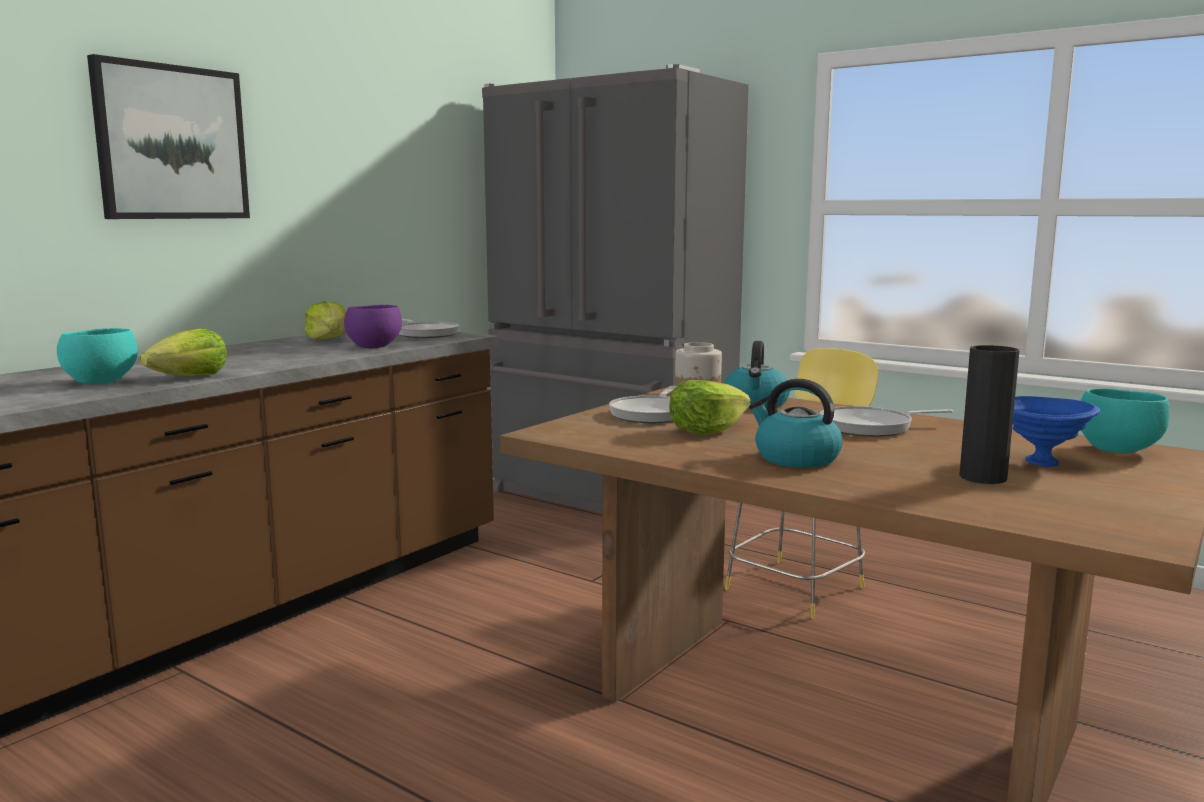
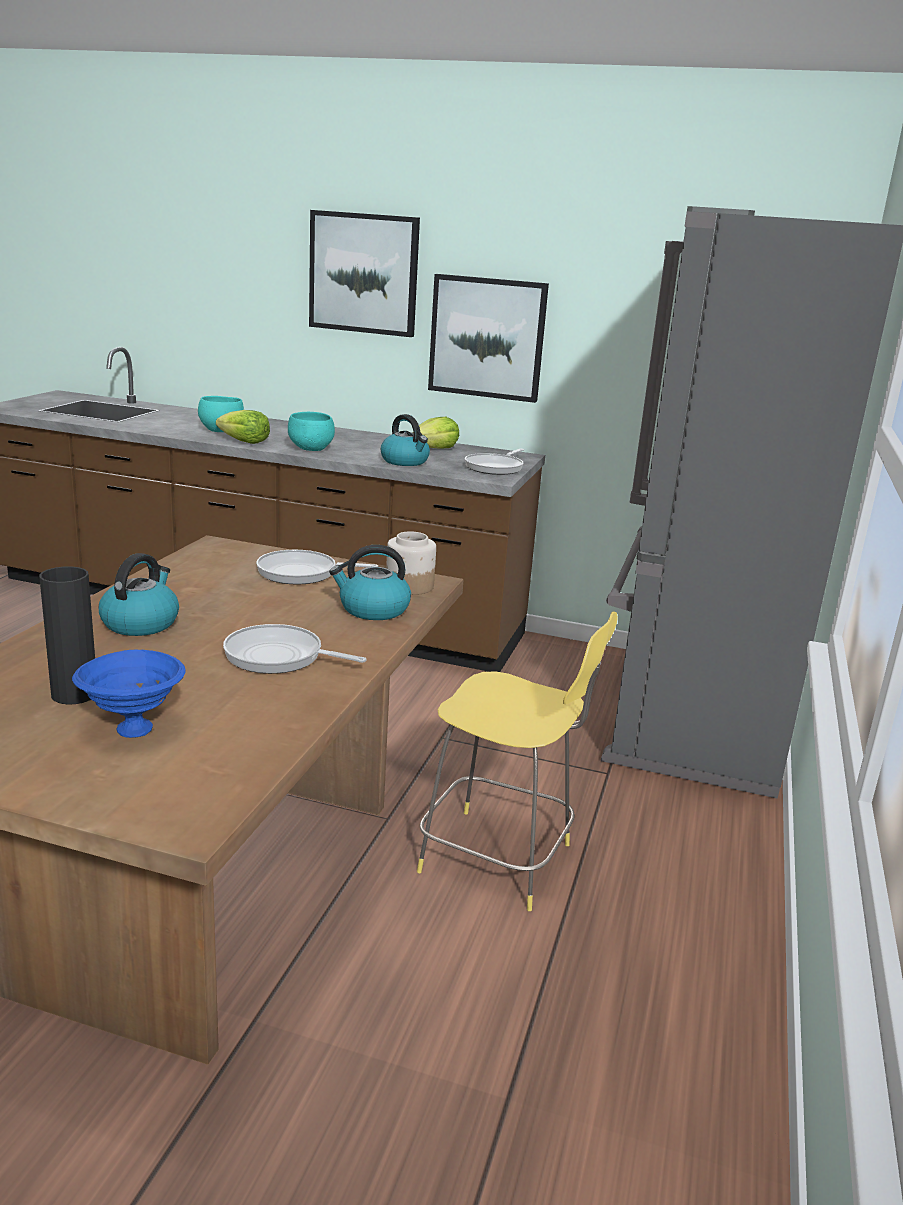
camera: 70 degrees right, 10 degrees up
(320, 210) = (487, 338): none -> picture
(373, 347) = (405, 461): purple bowl -> kettle
(706, 430) = (241, 592): lettuce -> none
(871, 427) = (279, 657): frying pan -> frying pan turned 45 degrees counterclockwise
(1117, 450) = (200, 783): turquoise bowl -> turquoise bowl (312, 449)

